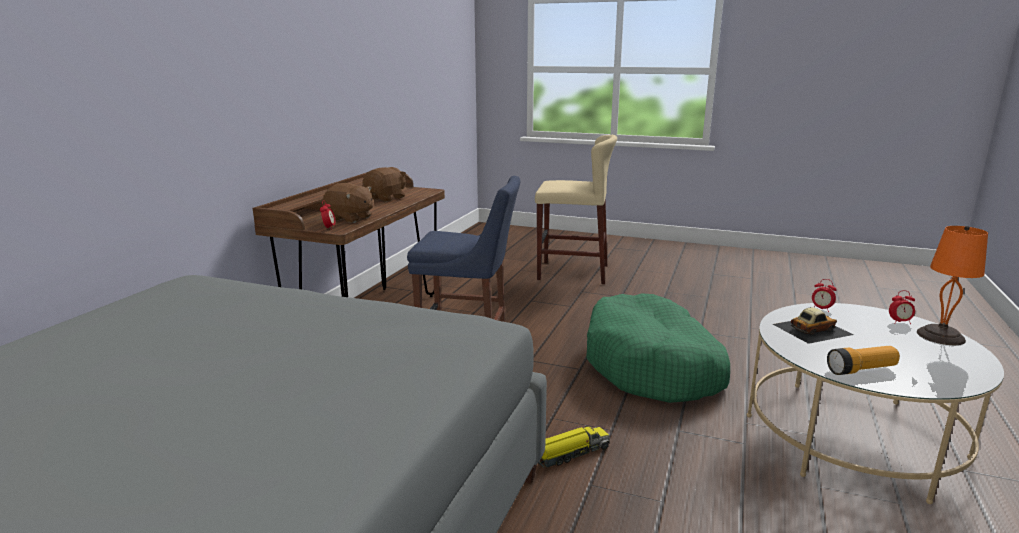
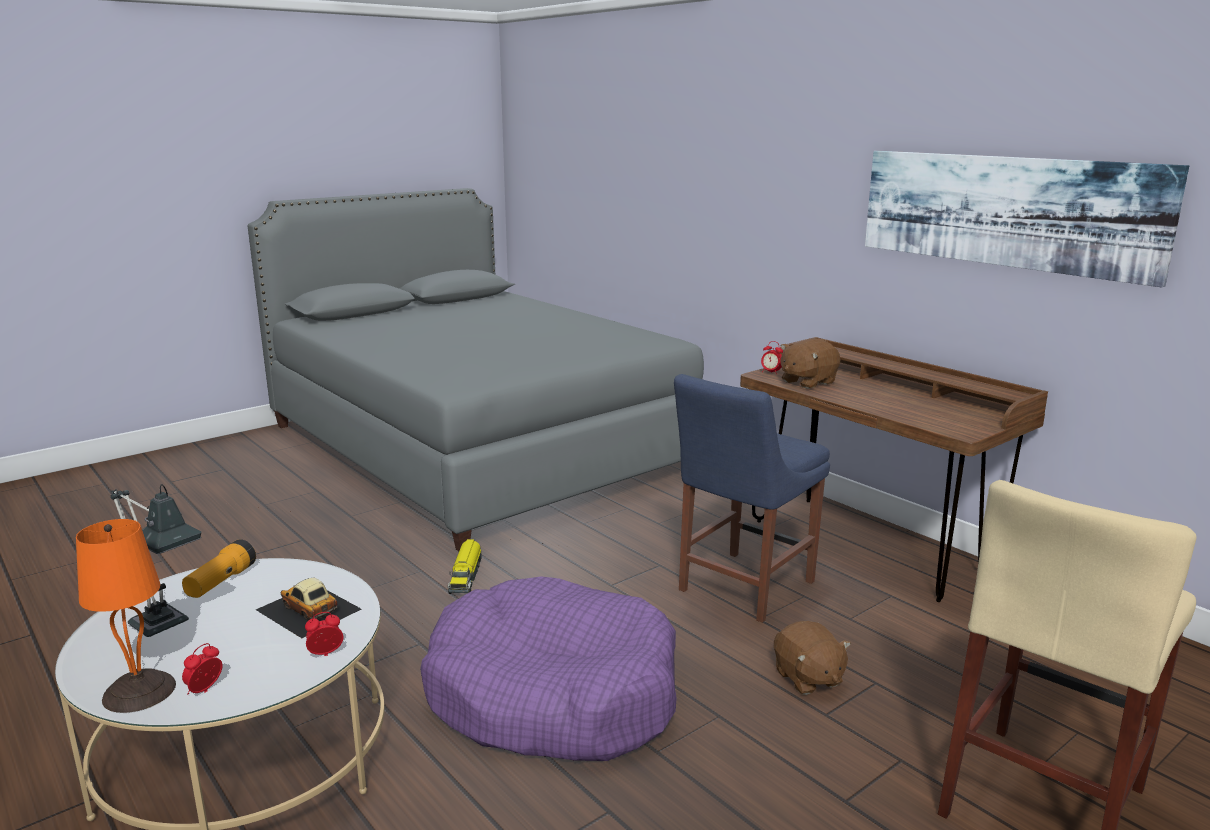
camera: 120 degrees right, 0 degrees up
(335, 67) = (1006, 211): none -> picture
(386, 198) = (916, 406): brown plush toy -> brown plush toy (808, 678)
(653, 366) = (552, 695): green dog bed -> purple dog bed
(811, 329) = (308, 609): toy car -> toy car turned 120 degrees clockwise
(917, 359) = (165, 628): none -> table lamp

